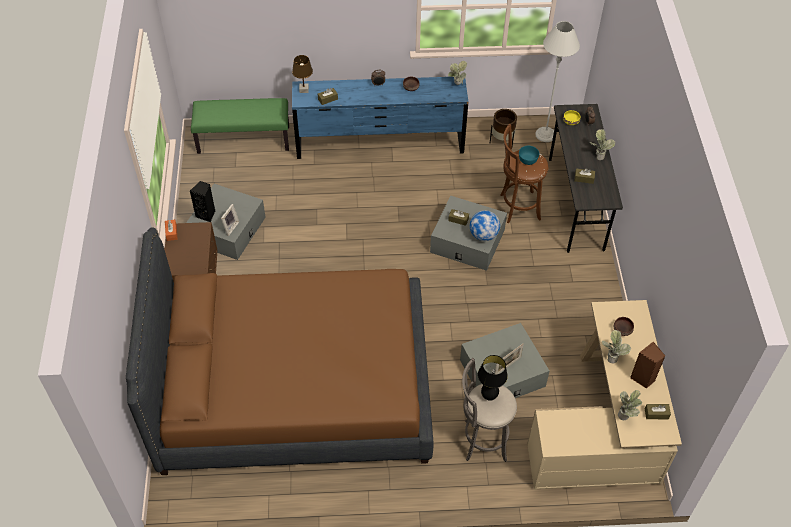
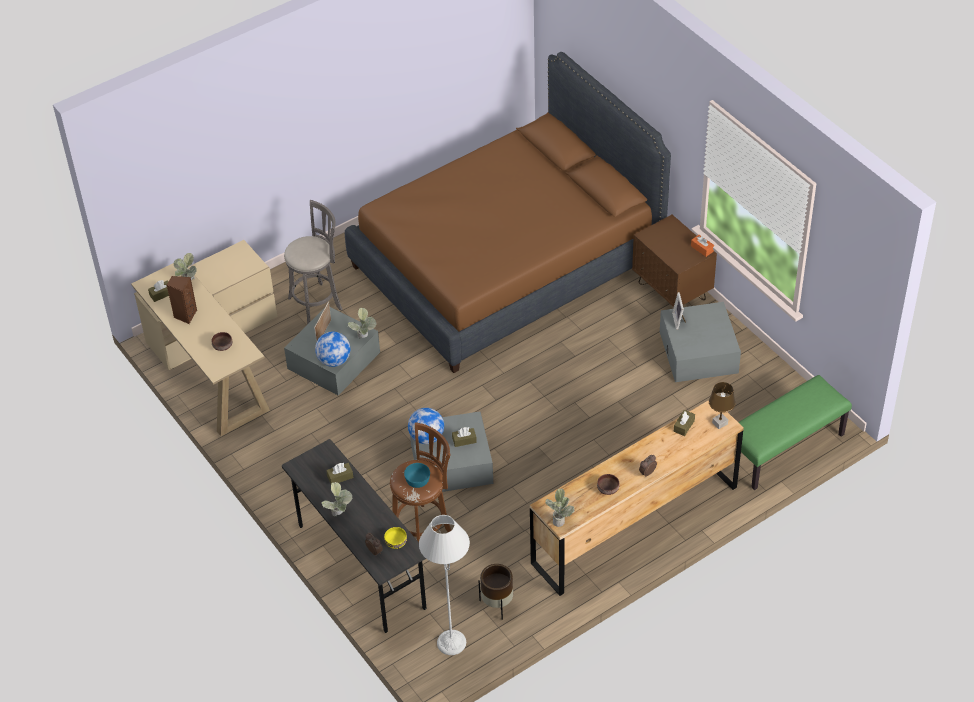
camera: 150 degrees right, 5 degrees down
(206, 214) = (713, 320): black speaker -> none
(380, 143) = (635, 524): blue dresser -> brown dresser
(489, 396) = (312, 252): black table lamp -> none
(514, 335) = (334, 360): none -> globe
(612, 356) = (221, 319): potted plant -> potted plant (364, 338)

